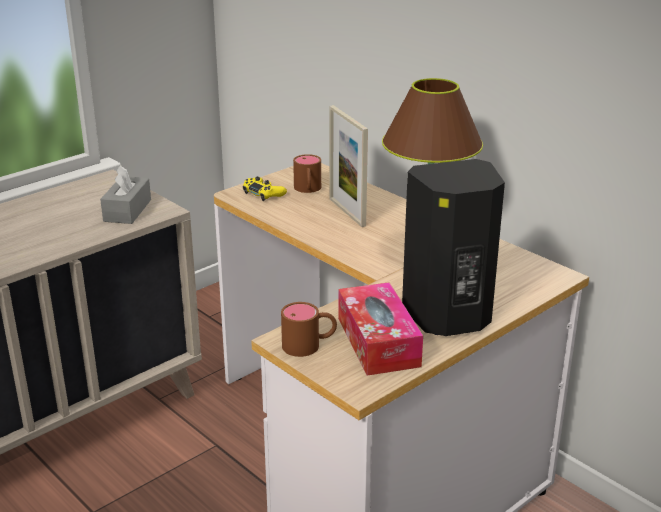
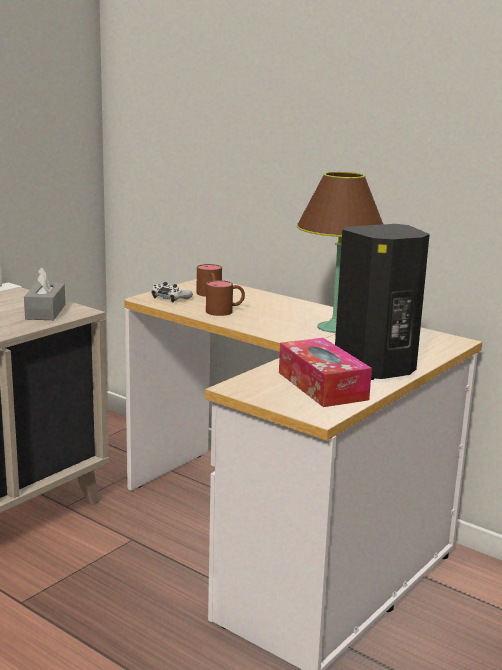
camera: 10 degrees left, 10 degrees down
(263, 193) = (171, 298): yellow game controller -> white game controller
(309, 345) = (261, 390): brown mug -> brown mug (225, 311)
(347, 212) = (252, 307): picture frame -> none

